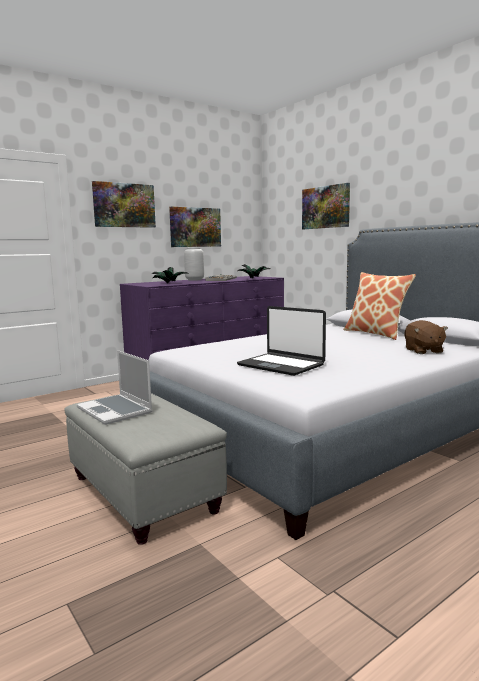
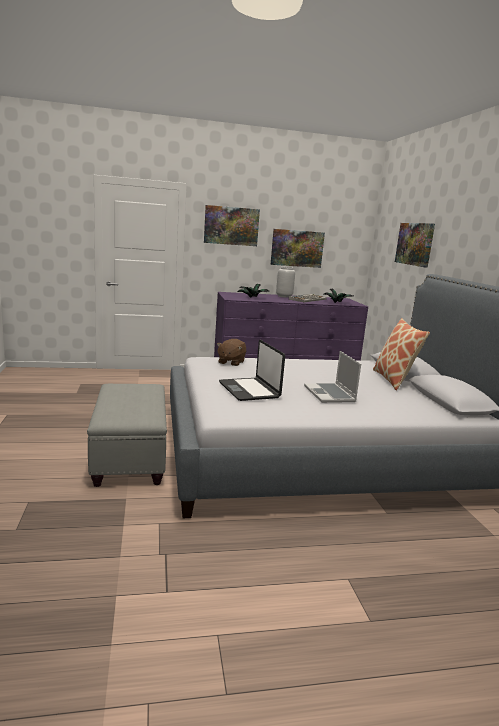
camera: 25 degrees right, 5 degrees up
(116, 411) = (121, 395): laptop -> laptop (330, 394)
(423, 351) = (394, 407): brown plush toy -> brown plush toy (231, 362)

